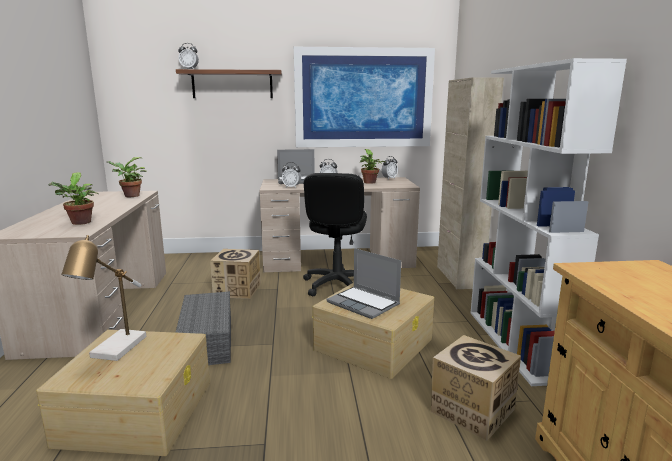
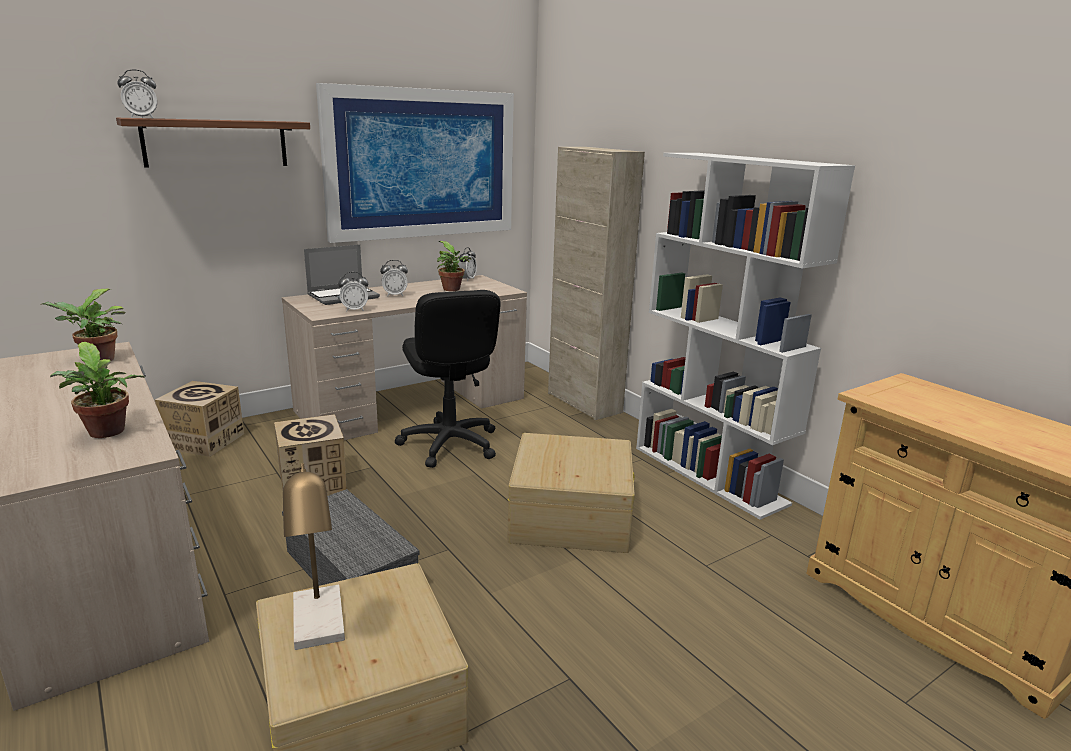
camera: 30 degrees left, 5 degrees up
(364, 303) = (568, 468): laptop -> none
(472, 410) = (733, 563): cardboard box -> cardboard box (204, 441)

